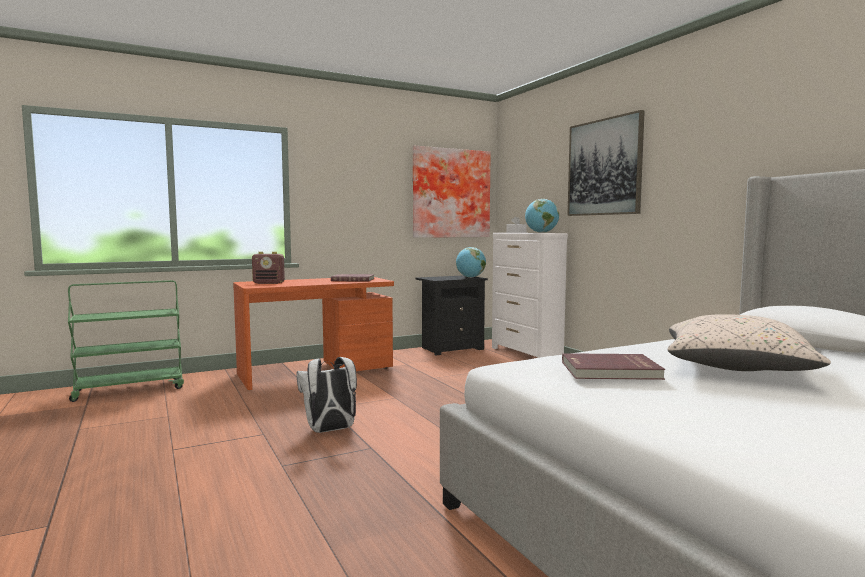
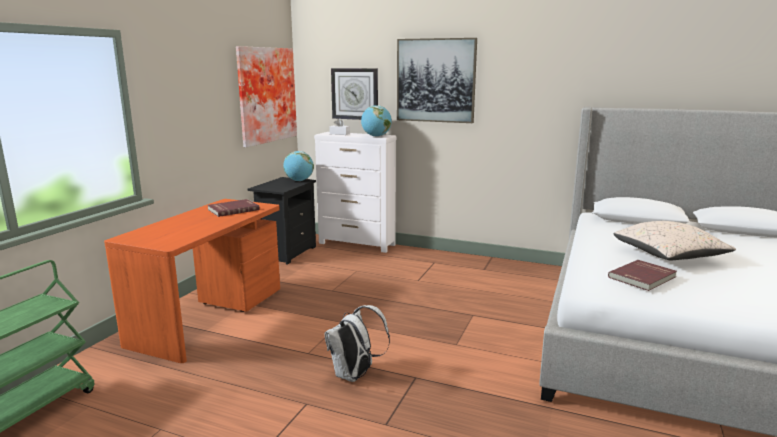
camera: 40 degrees left, 10 degrees up
(269, 283) = (161, 234): radio -> none
(537, 191) = (355, 94): none -> wall clock

